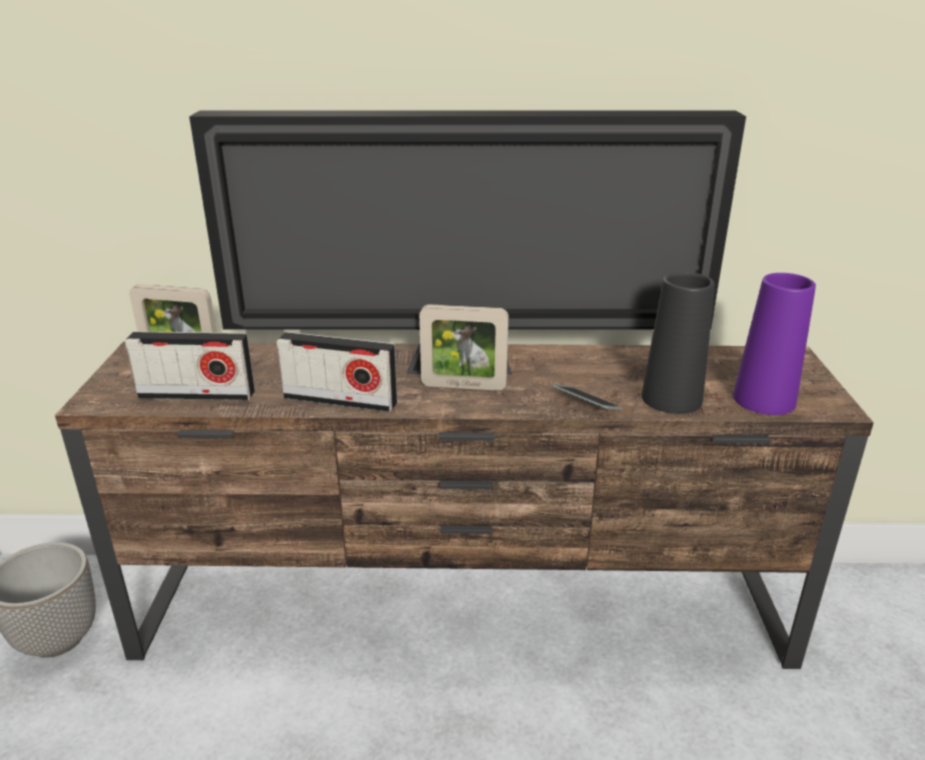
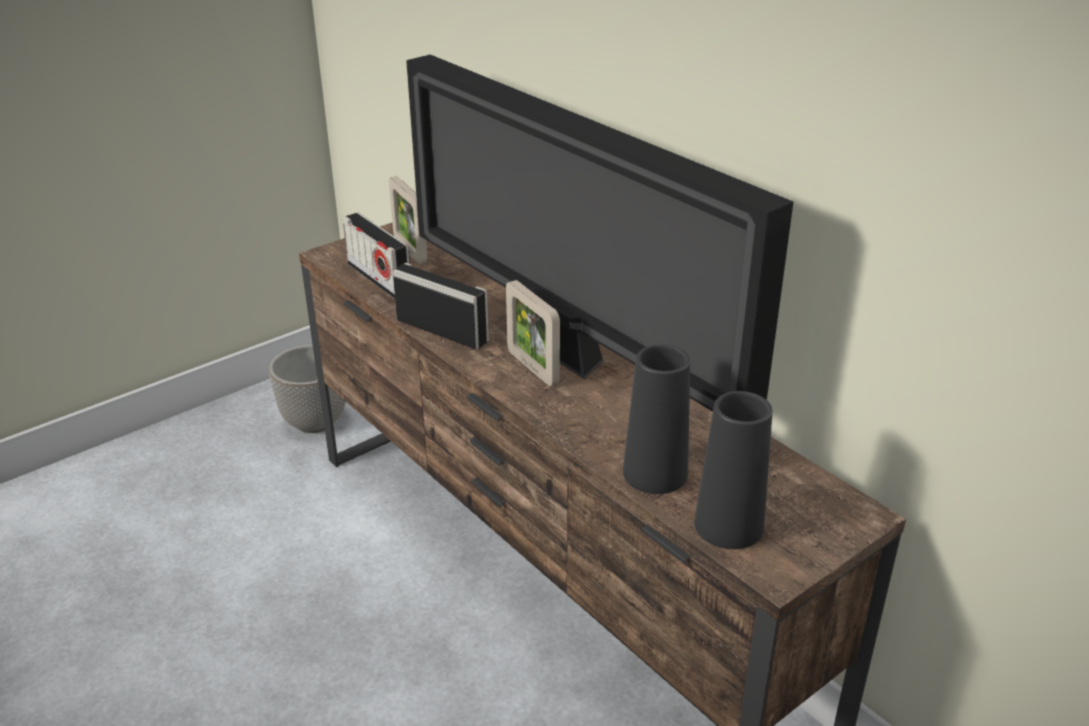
camera: 50 degrees right, 5 degrees up
(340, 400) = (442, 330): radio -> radio turned 150 degrees clockwise
(586, 404) = (583, 434): phone -> none
(764, 400) = (728, 525): purple vase -> black vase

